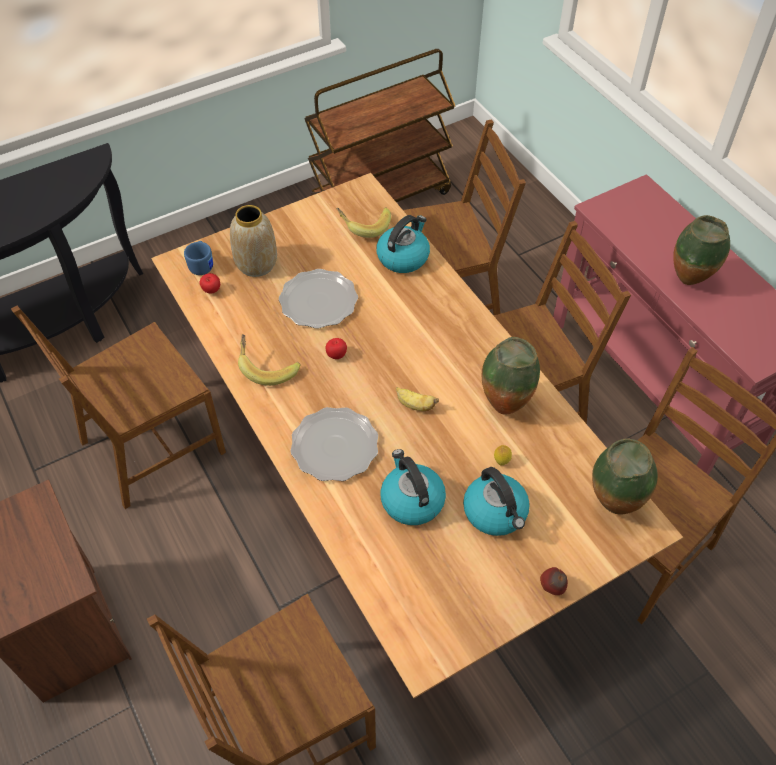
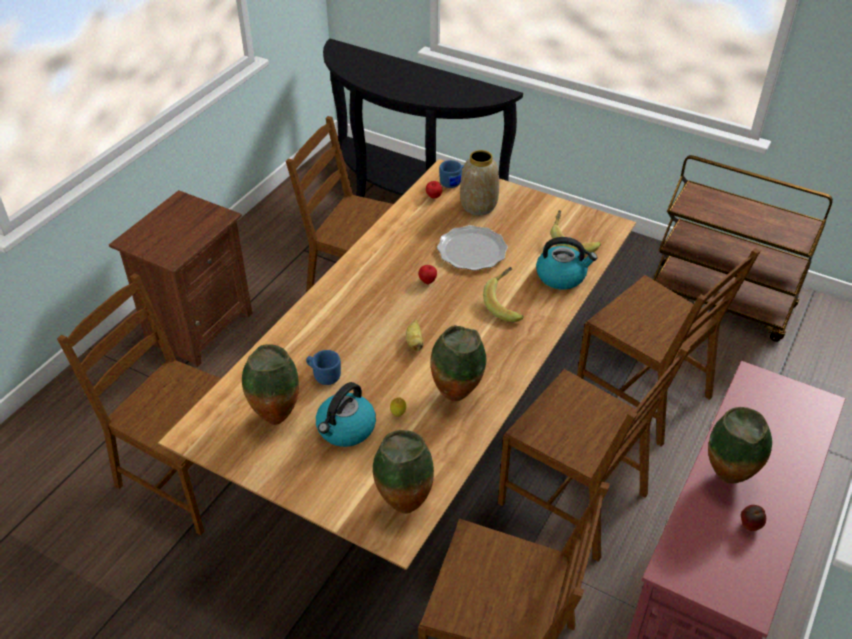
camera: 60 degrees right, 10 degrees down
(267, 367) = (388, 252): banana -> banana (507, 304)
(334, 446) = (343, 315): plate -> none
(411, 500) = (324, 375): kettle -> blue mug
(443, 567) = (275, 417): none -> vase
(552, 588) = (296, 491): apple -> apple (749, 526)

